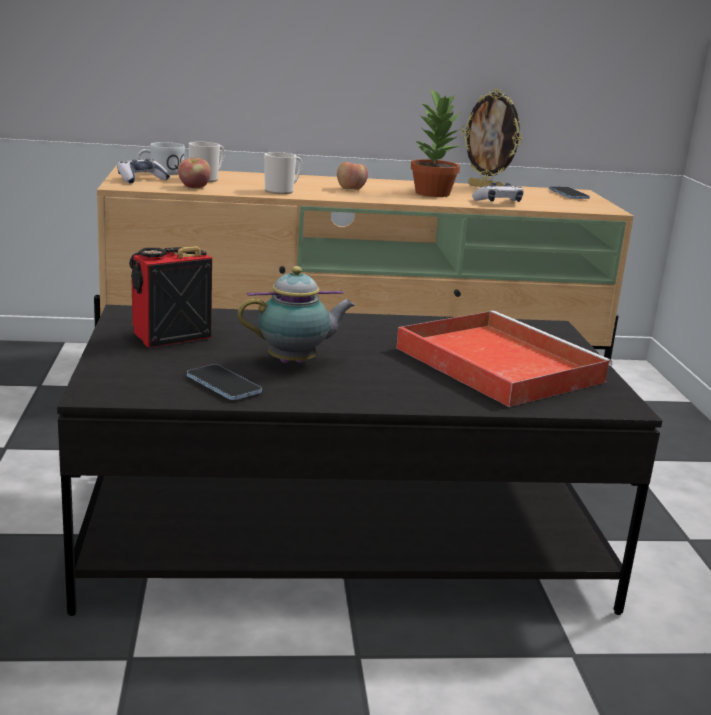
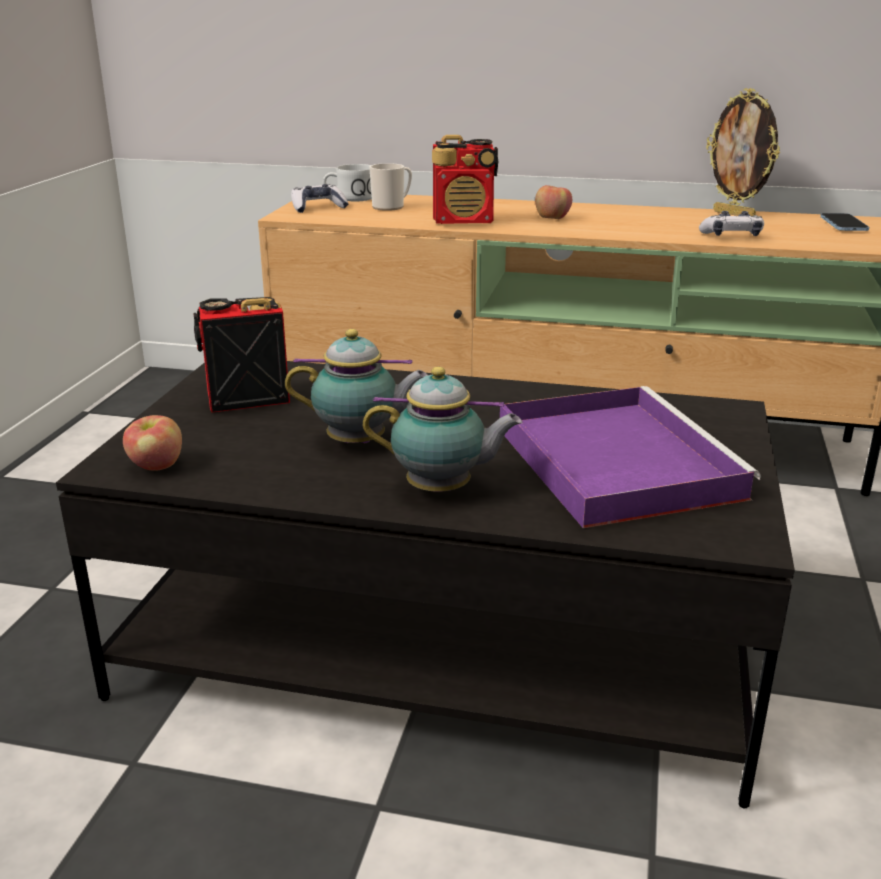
camera: 20 degrees right, 5 degrees up
(194, 187) = (367, 217): apple -> apple (157, 466)
(223, 385) = (253, 468): phone -> none
(282, 191) = (464, 221): mug -> radio
(389, 390) = (443, 490): none -> teapot
(432, 193) = (653, 223): potted plant -> none
(495, 363) = (612, 460): red tray -> purple tray

